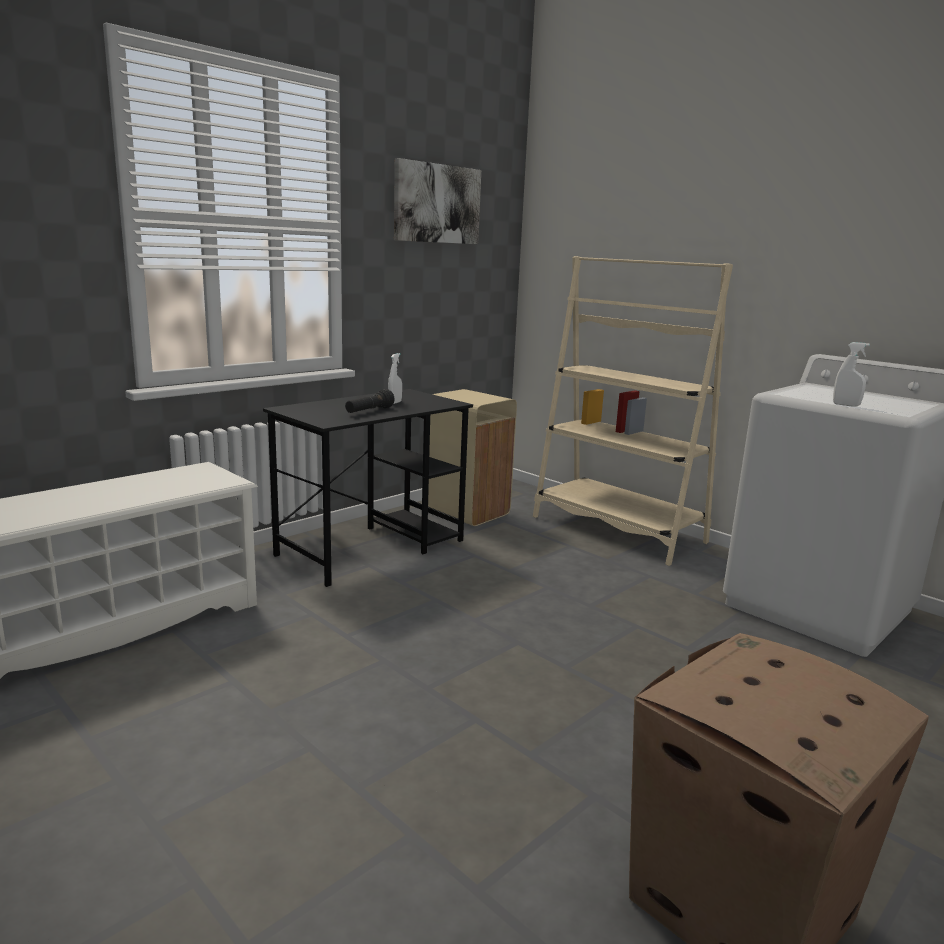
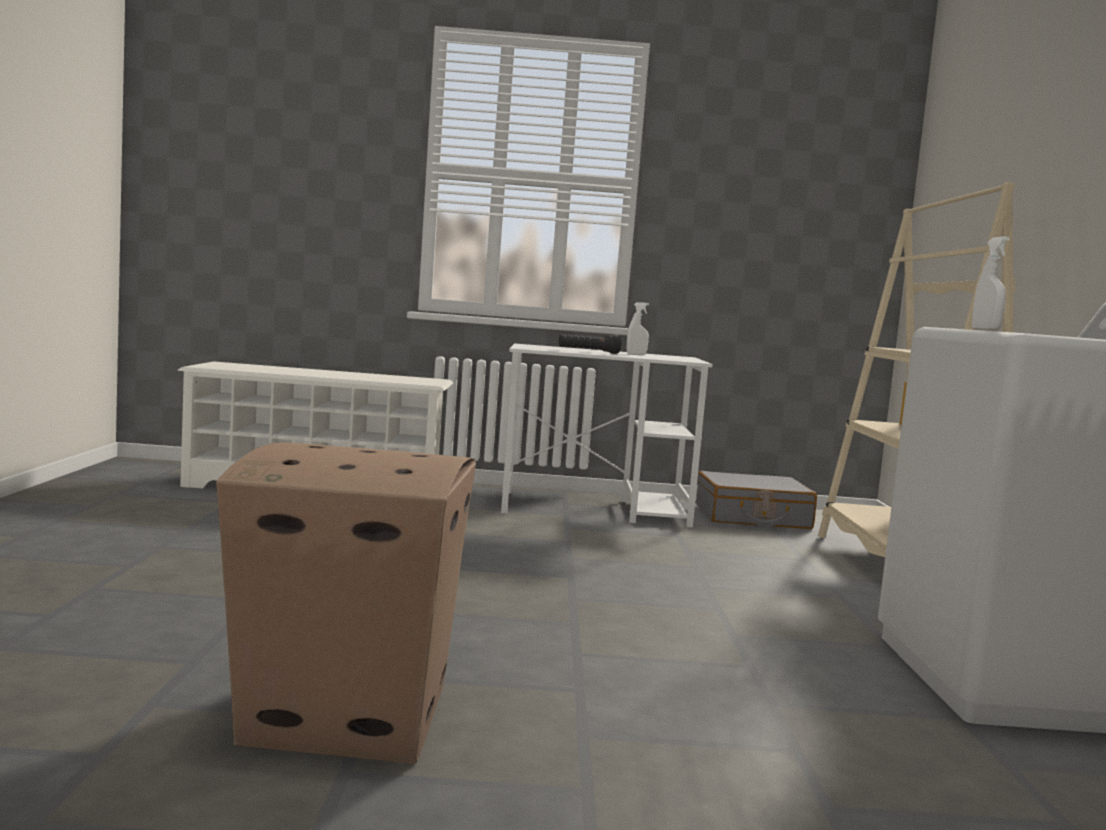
camera: 45 degrees right, 10 degrees down
(373, 547) = (596, 509): black desk -> white desk
(437, 204) = (770, 164): picture -> none
(467, 512) = (752, 517): beige trash can -> grey suitcase

